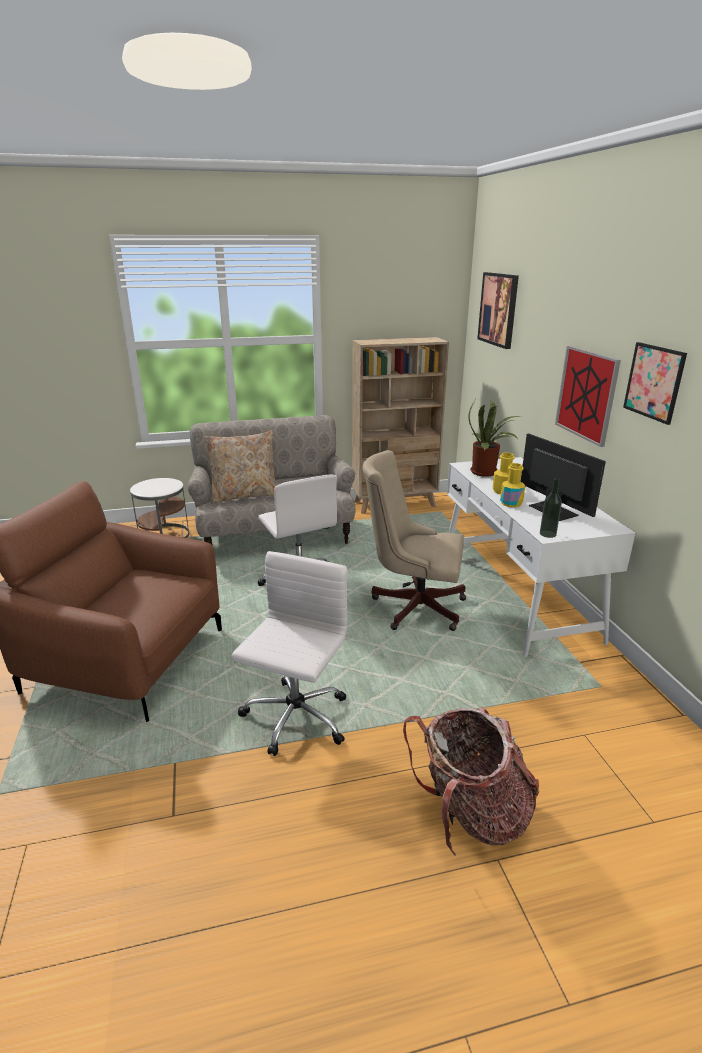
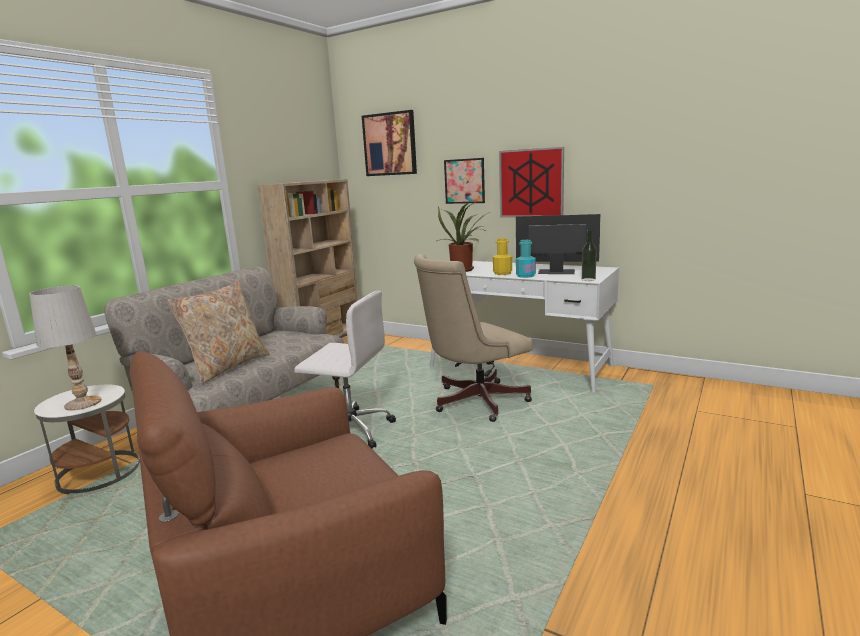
camera: 45 degrees left, 10 degrees down
(151, 490) = (82, 403): none -> white table lamp
(295, 719) = (555, 517): white office chair -> none
(470, 814) = (750, 484): backpack -> none
(511, 503) = (525, 276): yellow bottle -> turquoise bottle
(654, 382) = (605, 153): picture -> picture (464, 181)

